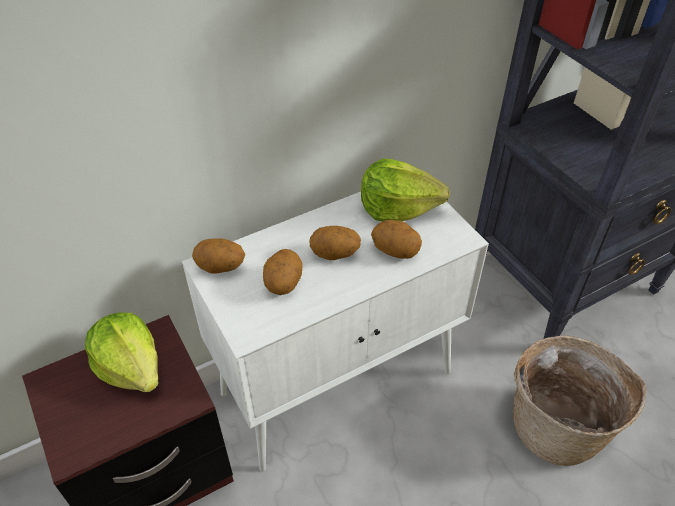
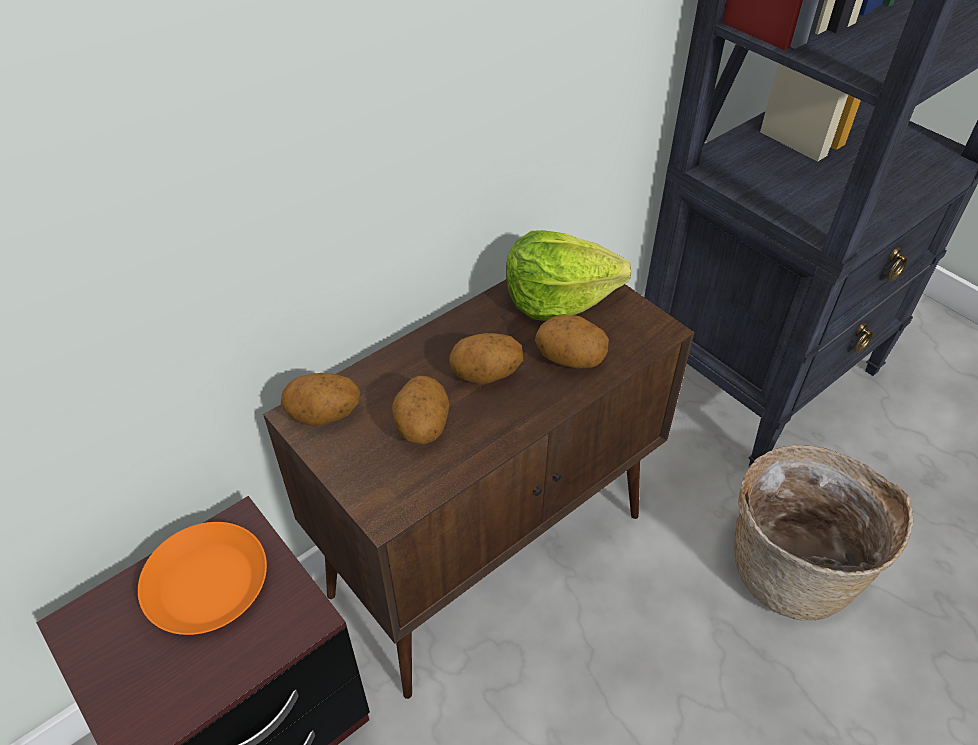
camera: 10 degrees left, 0 degrees up
(131, 367) = (207, 582): lettuce -> orange plate
(339, 382) = (490, 553): white cabinet -> brown cabinet

